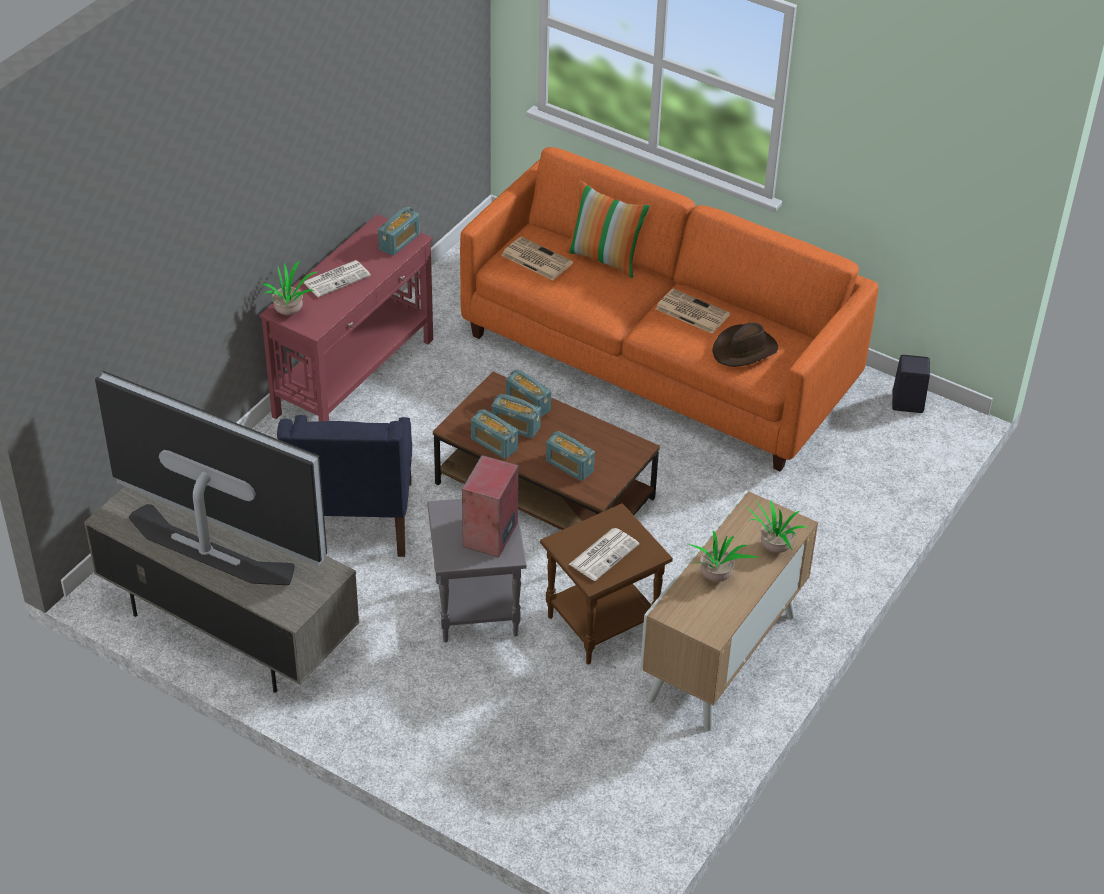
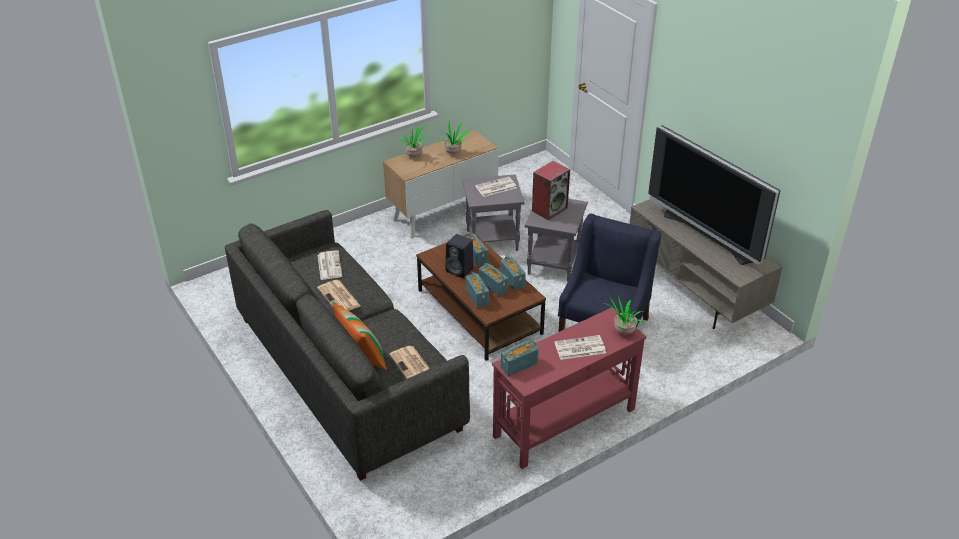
camera: 155 degrees left, 5 degrees down
(601, 626) = (492, 240): brown side table -> grey side table
(659, 360) = (346, 372): orange sofa -> grey sofa
(745, 350) = (329, 265): brown hat -> newspaper
(906, 403) = (224, 300): black speaker -> black speaker (460, 270)

